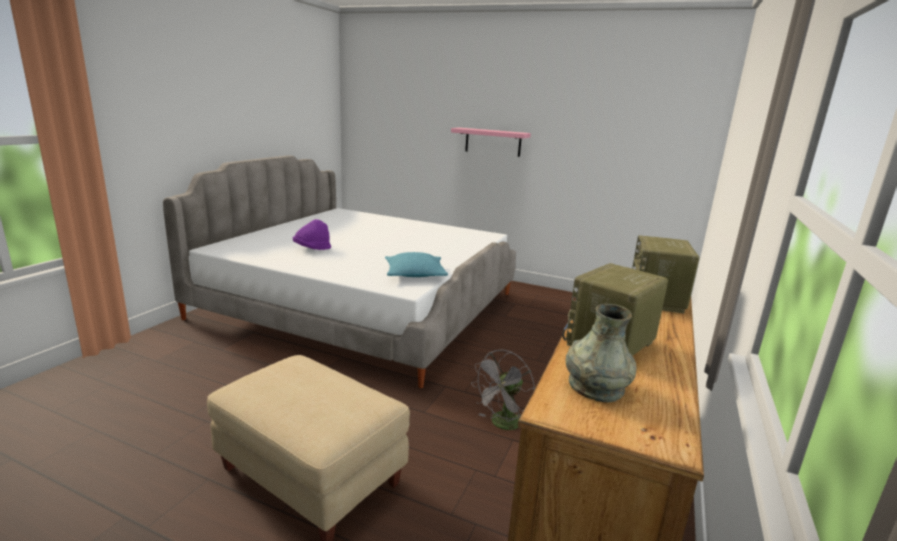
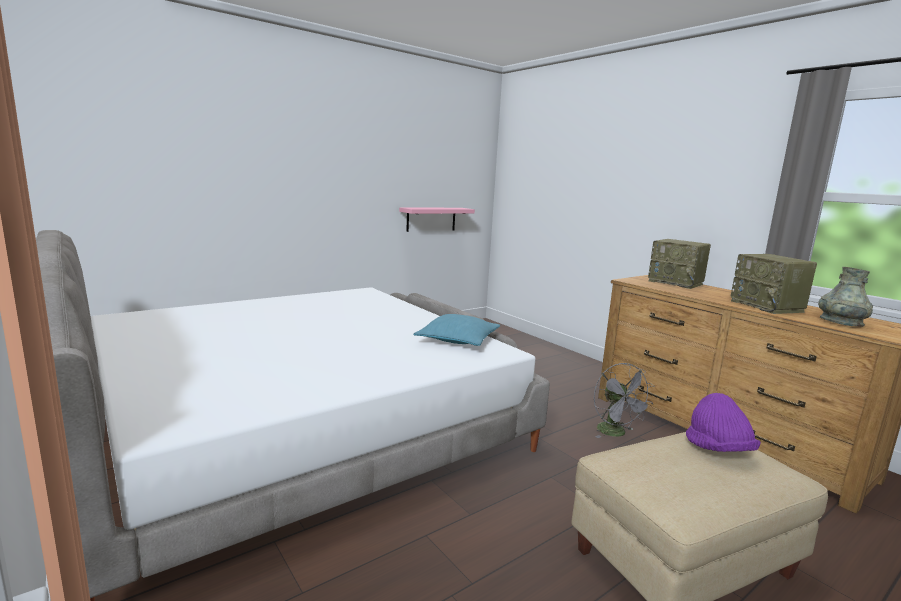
camera: 60 degrees left, 5 degrees down
(312, 249) = (291, 365): purple hat -> purple hat (718, 450)
(493, 142) = (311, 186): pink shelf -> pink shelf (431, 219)

